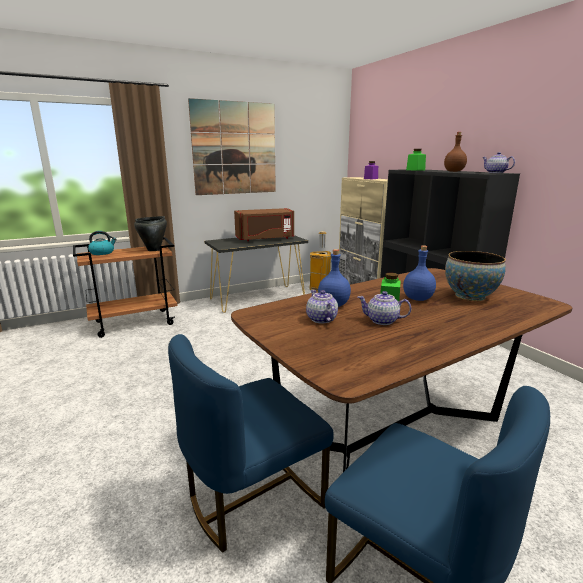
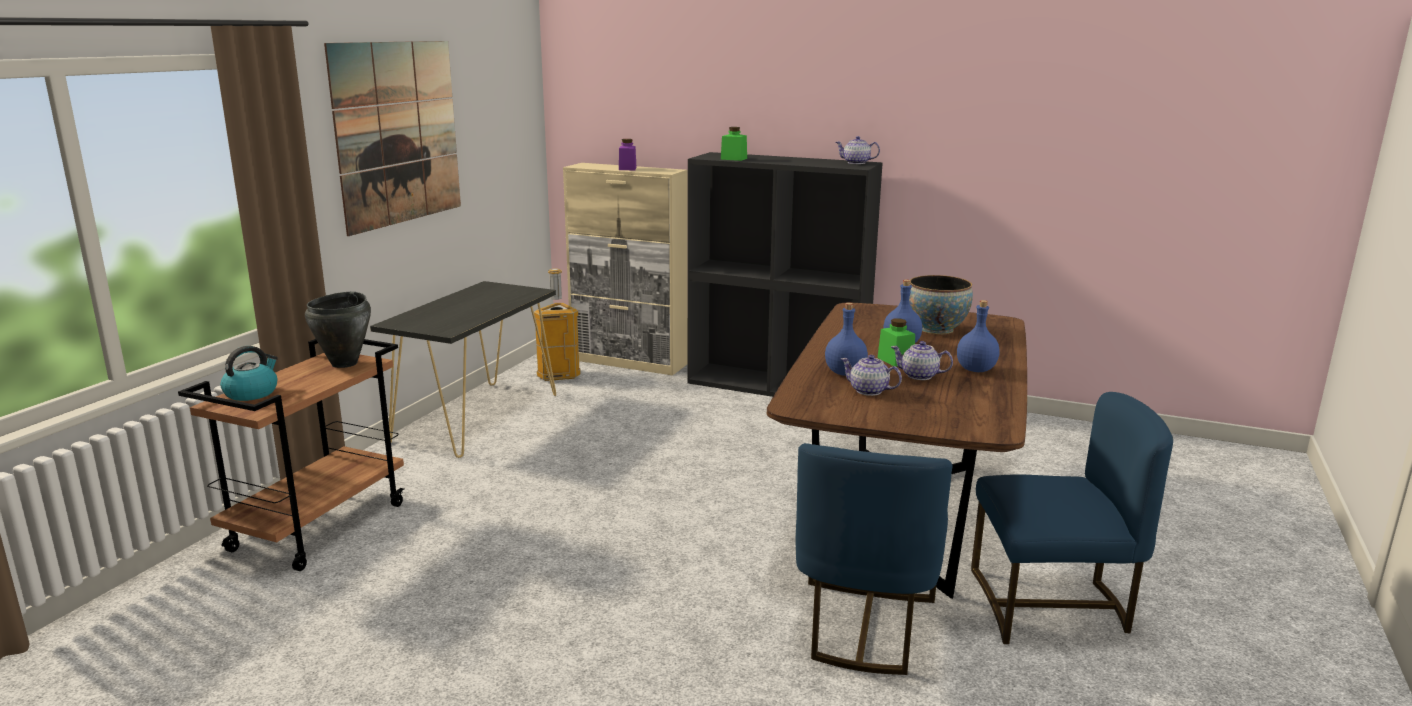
camera: 40 degrees left, 0 degrees up
(265, 238) = (477, 300): brown microwave -> none
(382, 321) = (920, 376): teapot -> teapot turned 45 degrees clockwise
(441, 330) = (976, 370): none -> blue bottle
(454, 171) = (800, 162): brown bottle -> none

